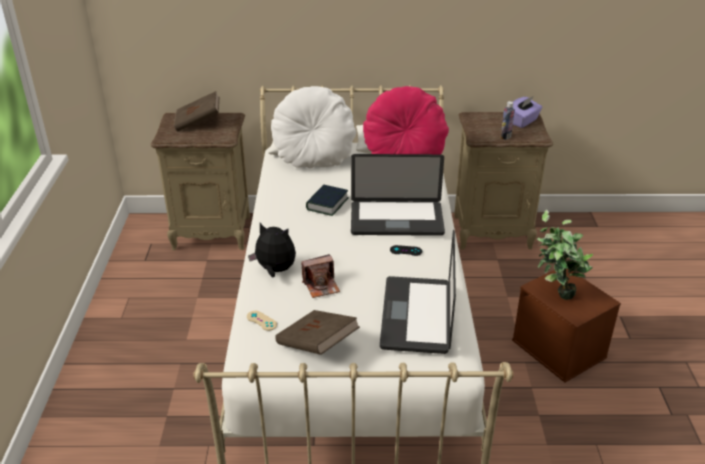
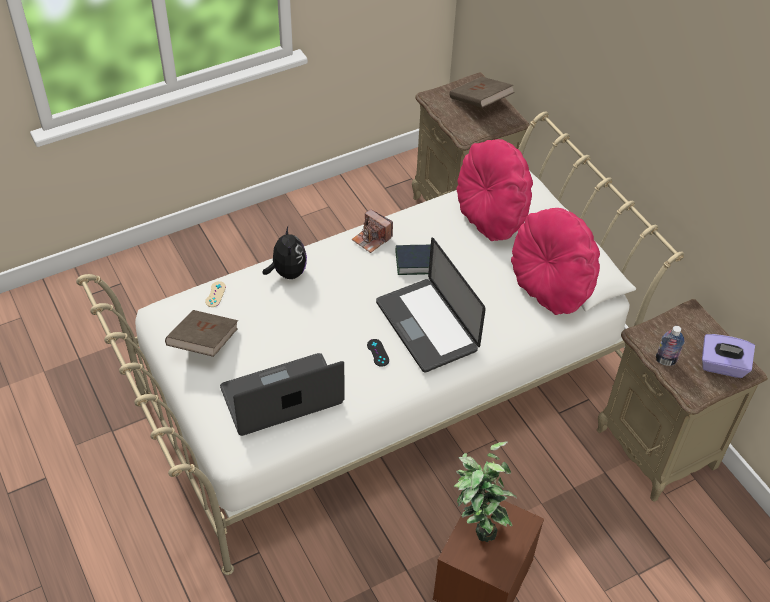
camera: 60 degrees right, 15 degrees up
(314, 161) = (490, 220): white pillow -> pink pillow
(321, 286) = (284, 312): camera -> camera (371, 239)

